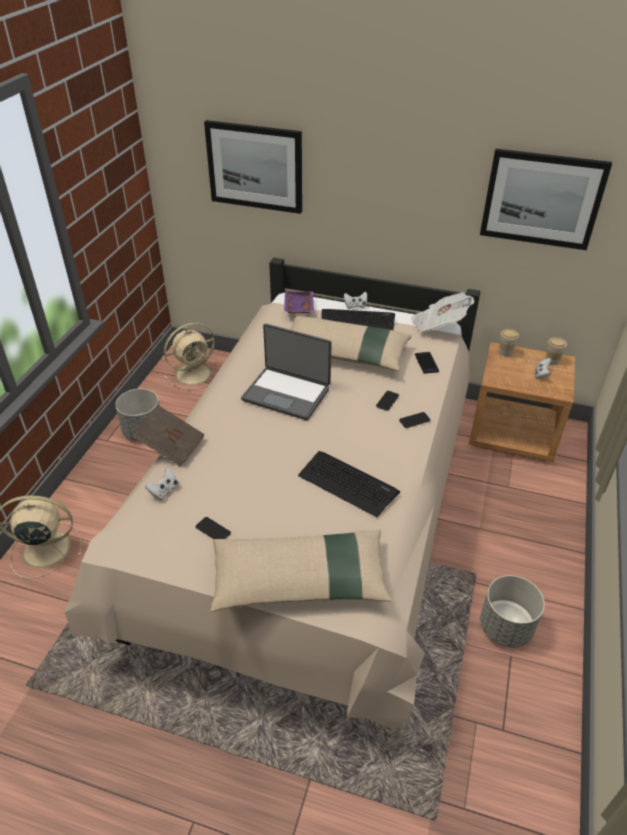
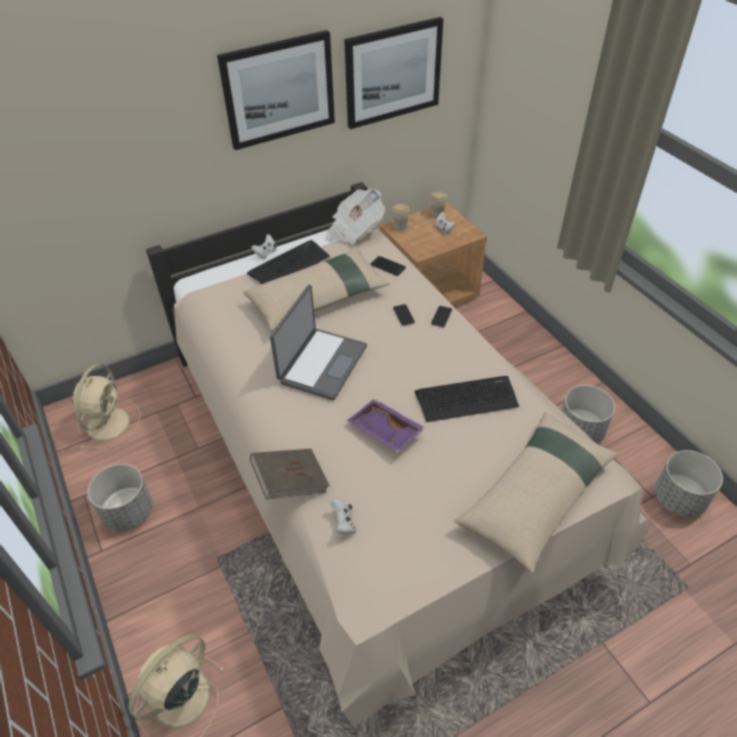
camera: 45 degrees left, 5 degrees up
(213, 530) = (428, 517): phone -> none
(255, 166) = (93, 155): picture -> picture (278, 90)
(287, 393) = (321, 364): laptop -> laptop turned 45 degrees counterclockwise
(297, 307) = (220, 284): purple tray -> purple tray (384, 431)
(526, 755) = (679, 499): none -> grey planter

